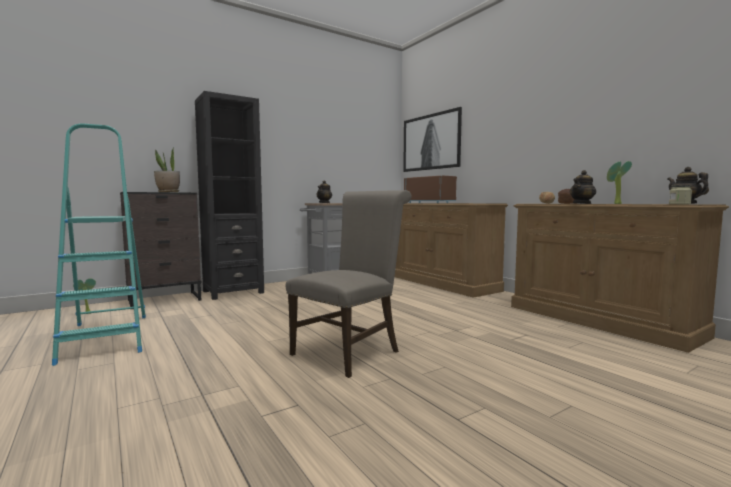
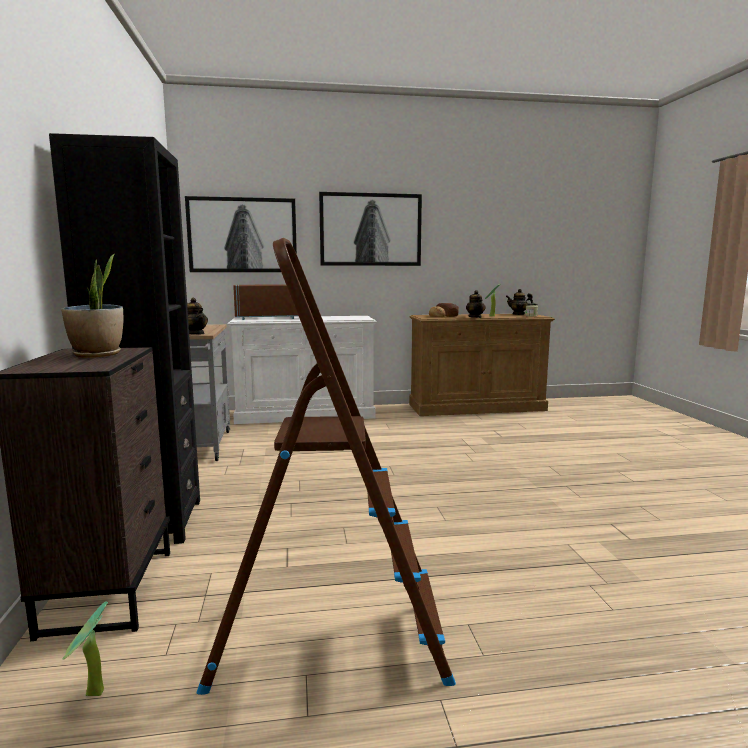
camera: 65 degrees left, 5 degrees up
(106, 337) = (331, 643): turquoise step ladder -> brown step ladder
(350, 351) = (499, 488): beige chair -> none
(443, 283) = (306, 414): brown cabinet -> white cabinet
(515, 121) = (370, 230): none -> picture

